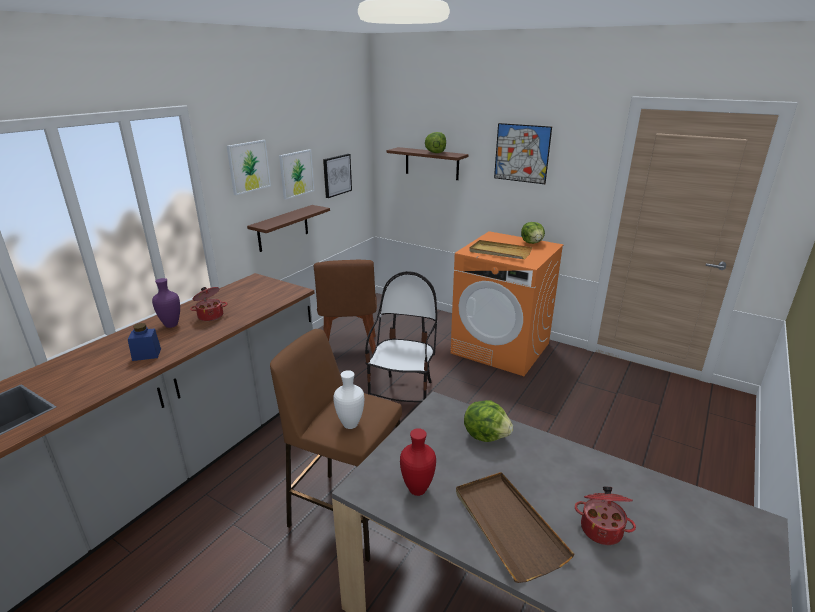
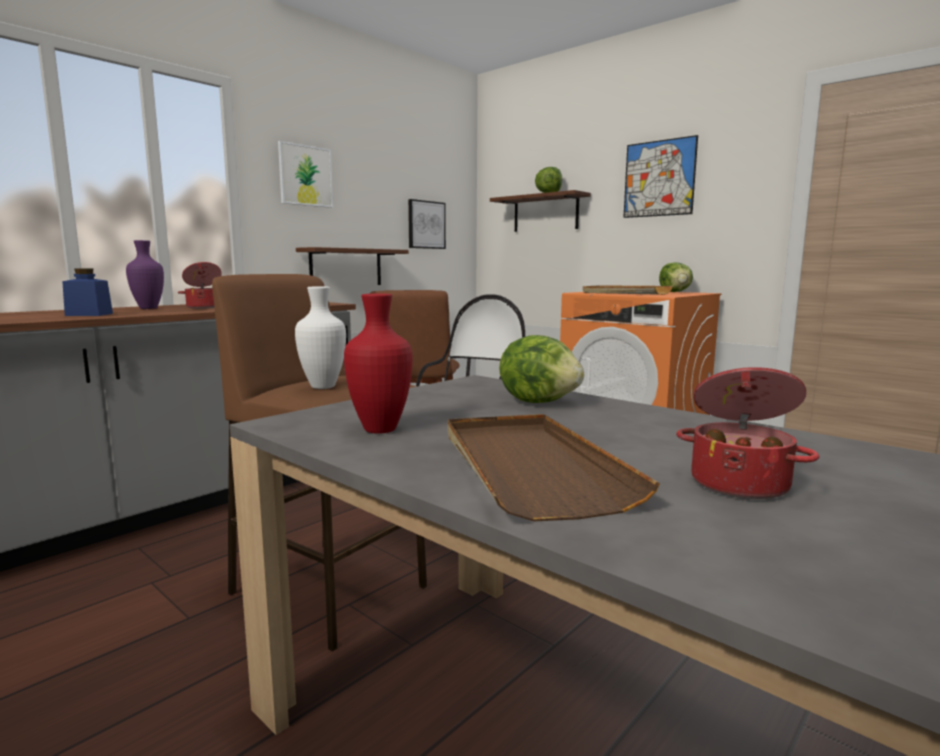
camera: 10 degrees right, 15 degrees down
(296, 173) = (370, 205): picture -> none

